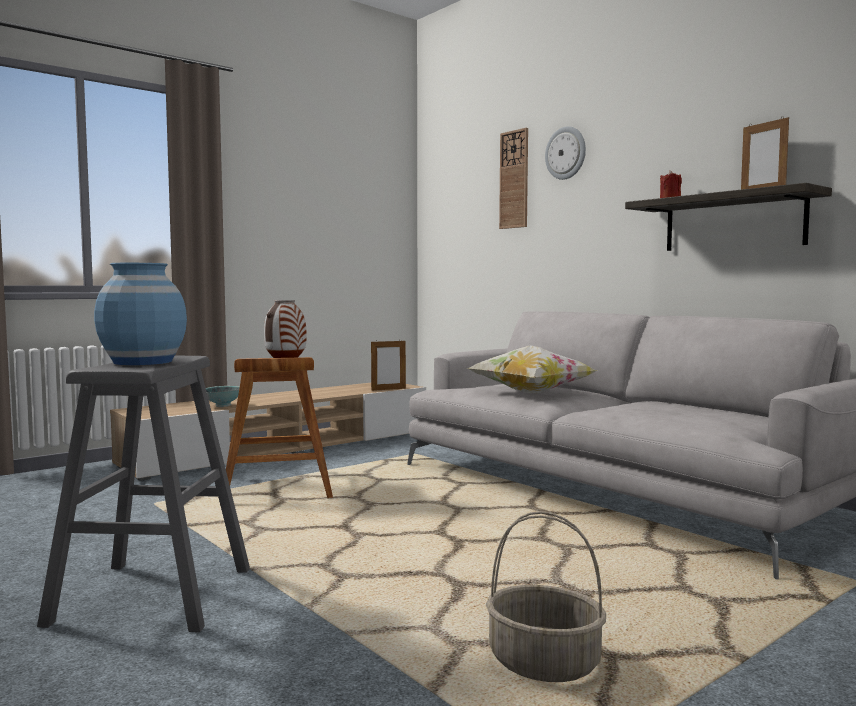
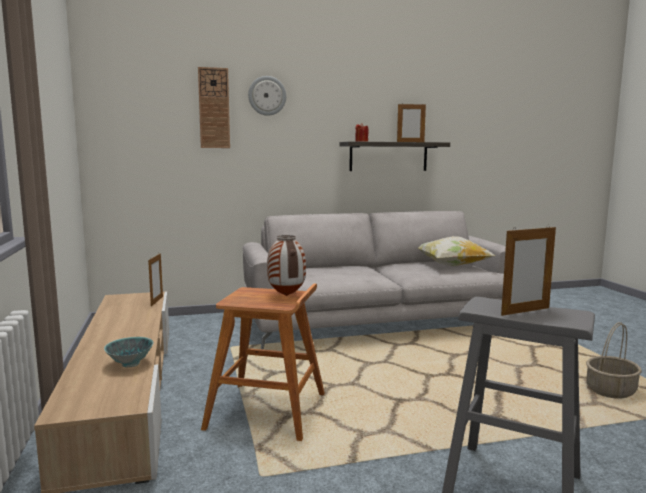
camera: 65 degrees left, 5 degrees up
(142, 362) = (525, 311): blue vase -> picture frame
(531, 393) = (345, 274): pillow -> pillow (452, 266)

